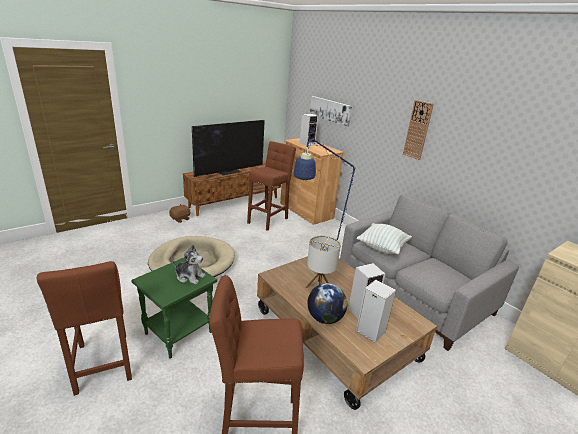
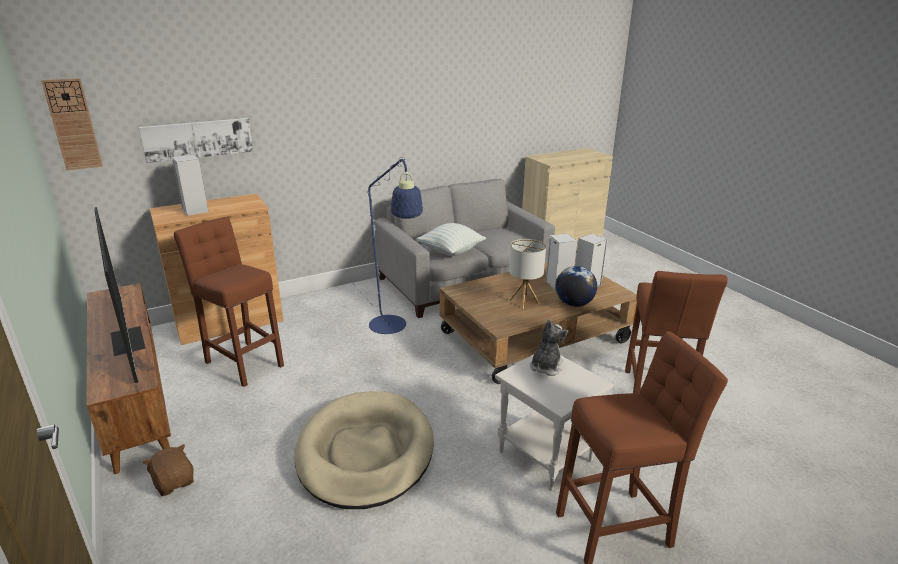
camera: 80 degrees left, 0 degrees up
(179, 332) = (543, 456): green side table -> white side table
(418, 130) = (369, 116): wall clock -> wall clock (73, 124)

